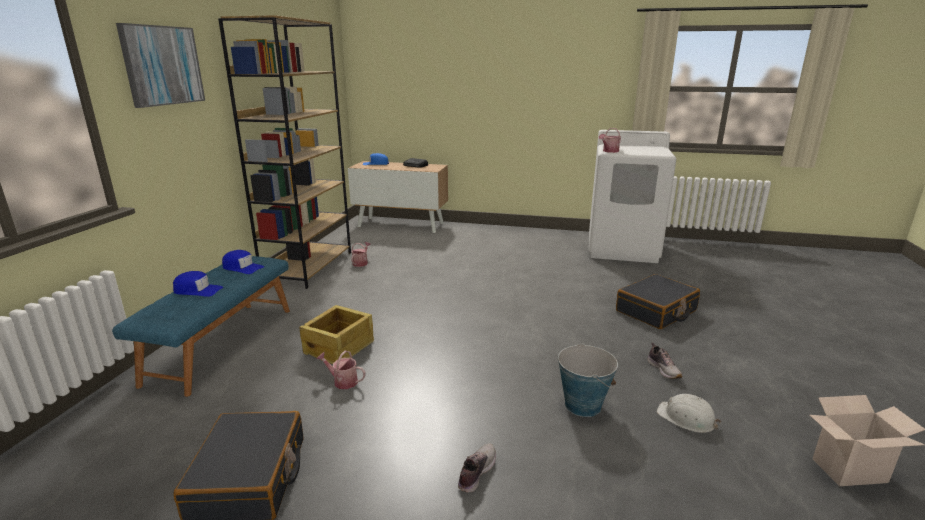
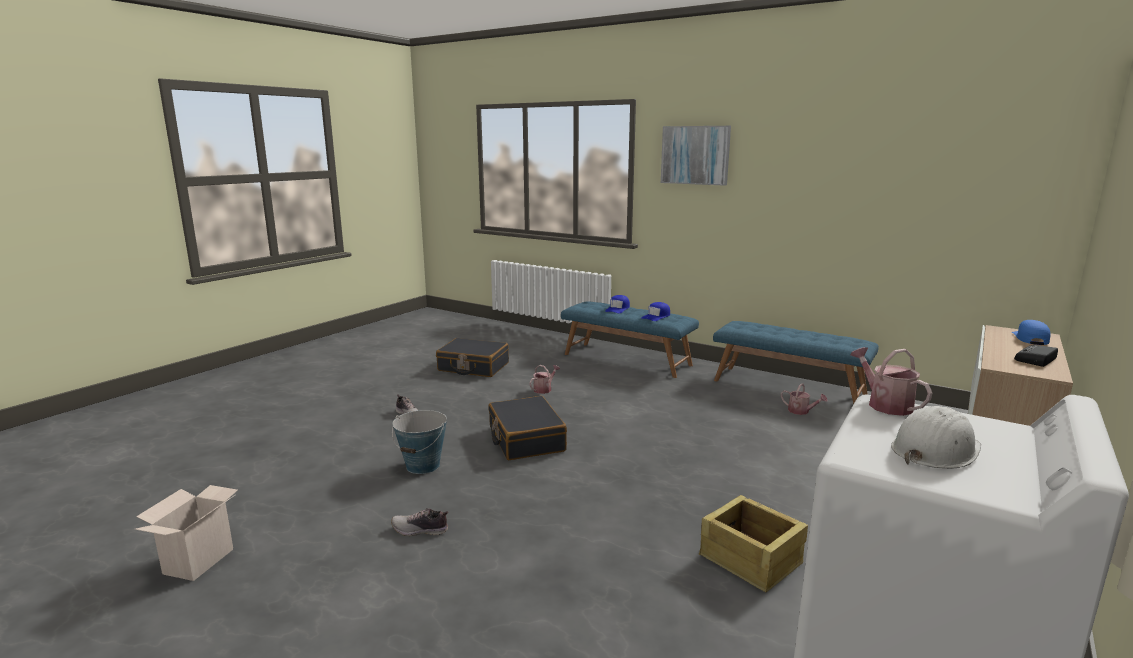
camera: 110 degrees right, 5 degrees down
(308, 267) = (789, 387): brown bookcase -> blue bench
(340, 347) = (595, 391): crate -> crate (751, 560)
(656, 311) = (550, 597): black suitcase -> black suitcase (525, 439)
(686, 418) = (350, 508): white hard hat -> white hard hat (934, 450)

